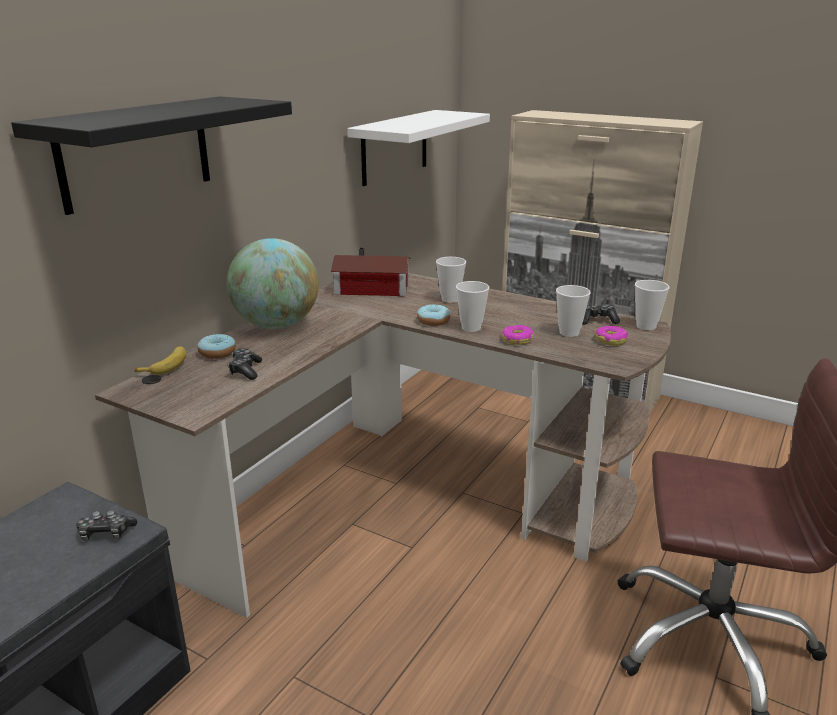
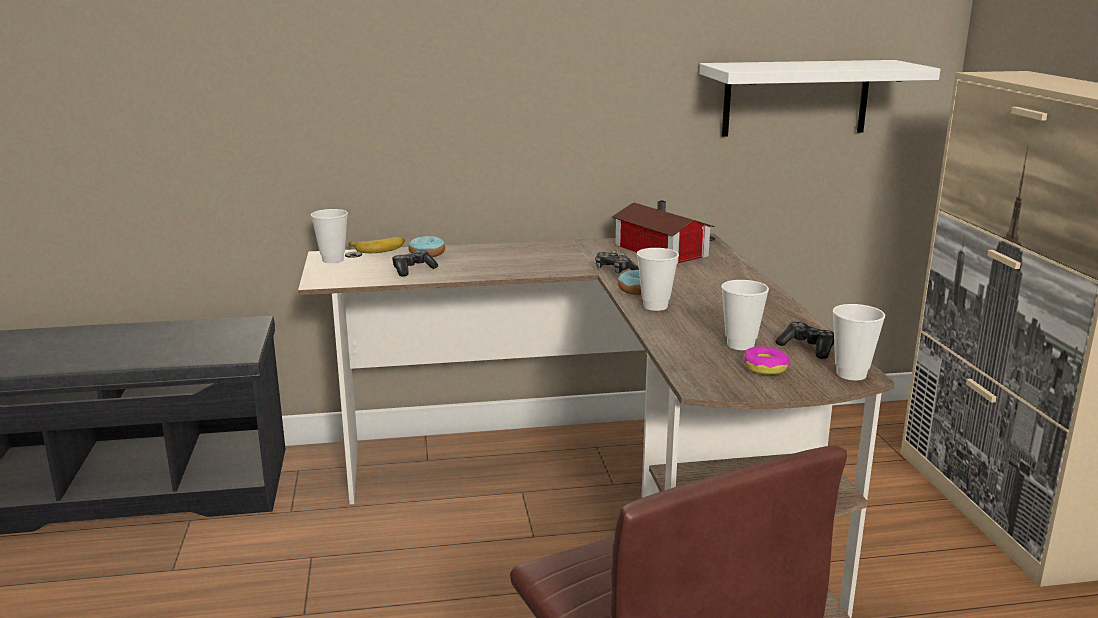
camera: 50 degrees right, 5 degrees down
(106, 533) = (228, 349): game controller -> game controller (615, 271)
(136, 152) = (389, 51): black shelf -> none
(276, 325) = (511, 251): globe -> none
(450, 299) = (706, 280): cup -> cup (333, 260)
(517, 340) = (668, 330): donut -> none

